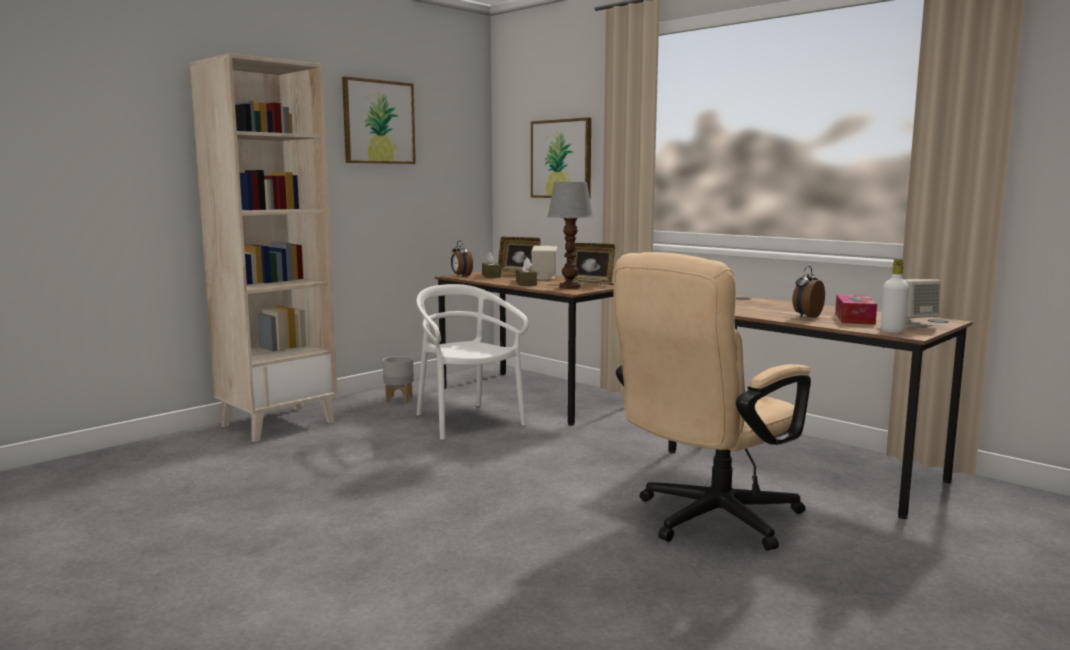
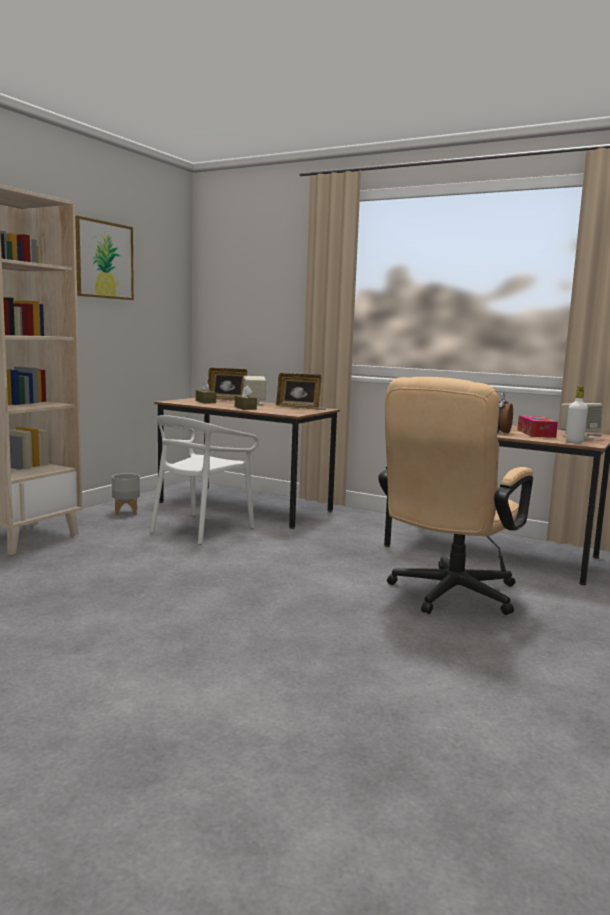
camera: 15 degrees left, 0 degrees up
(461, 276) = (178, 401): alarm clock -> none
(467, 421) = (201, 529): white chair -> white chair turned 105 degrees counterclockwise
(561, 159) = (262, 302): picture -> none
(569, 287) = (286, 411): table lamp -> none

